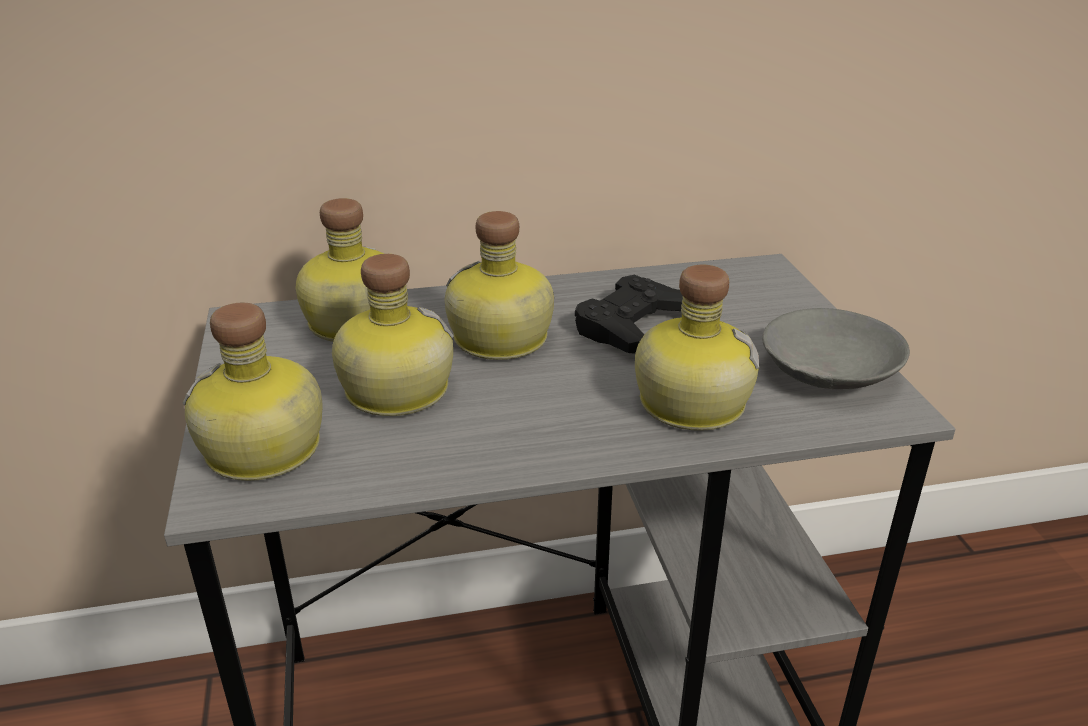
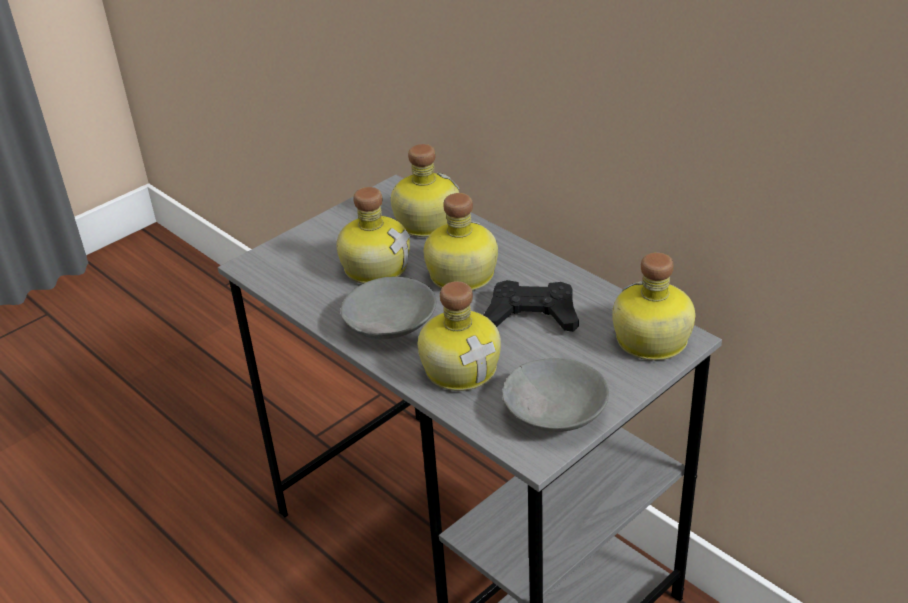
camera: 60 degrees right, 5 degrees up
(264, 451) = (291, 258): bottle -> bottle (650, 341)
(537, 422) = (388, 324): none -> grey bowl

